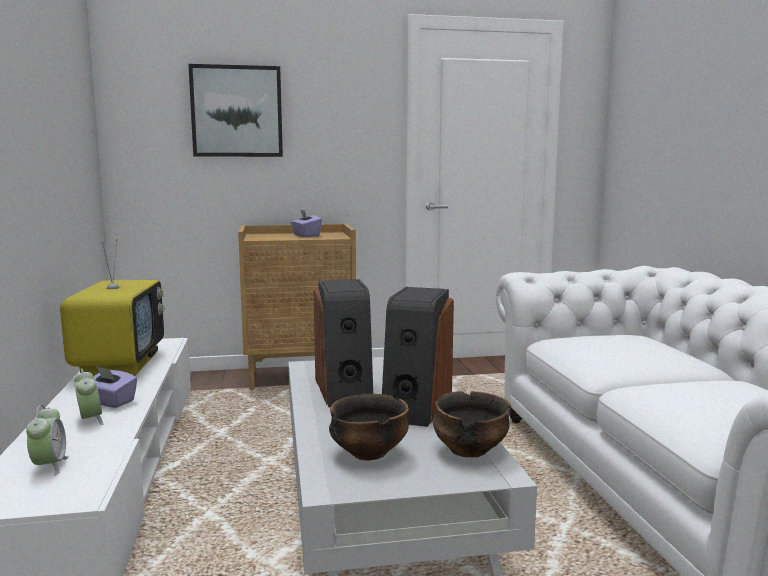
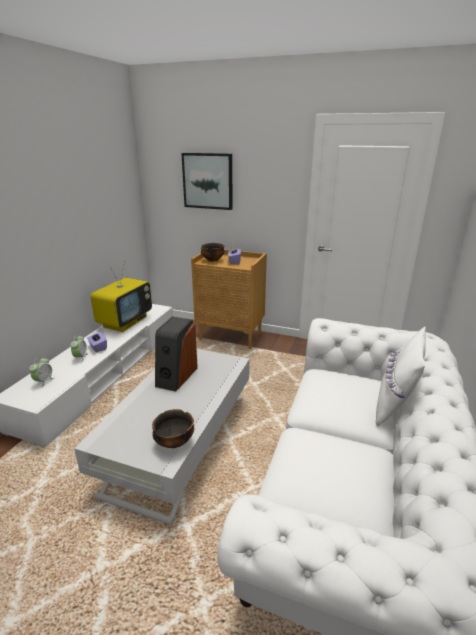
camera: 30 degrees right, 15 degrees up
(368, 454) = (132, 426): bowl -> bowl (213, 260)
(416, 406) = (191, 400): speaker -> none
(685, 346) = (394, 406): none -> white pillow

